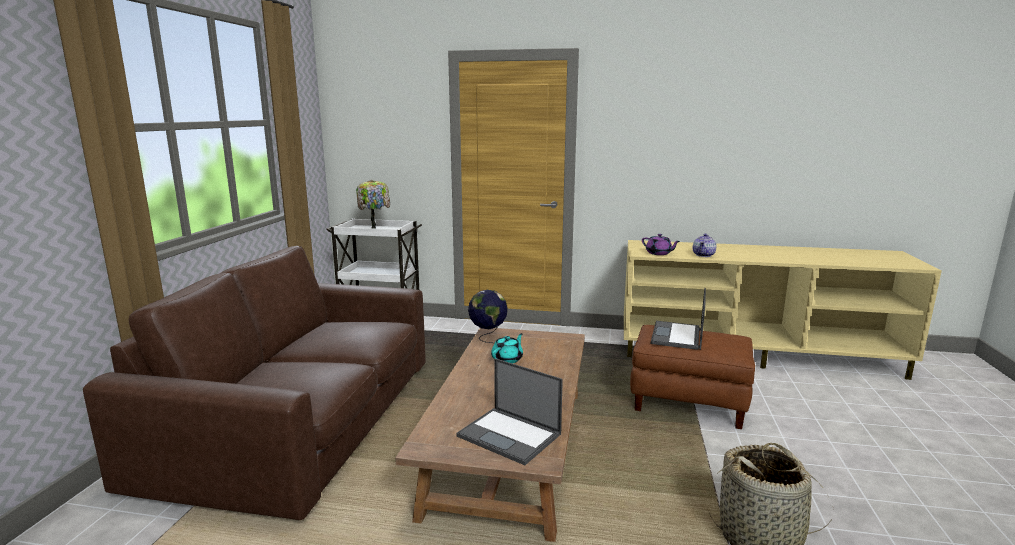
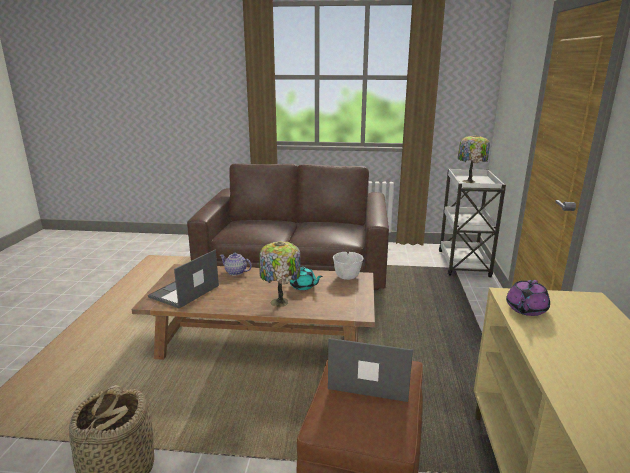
camera: 85 degrees right, 5 degrees up
(488, 337) = (347, 276): globe -> white bowl
(547, 371) = (280, 303): none -> table lamp
(704, 255) = (553, 349): teapot -> teapot (236, 272)

